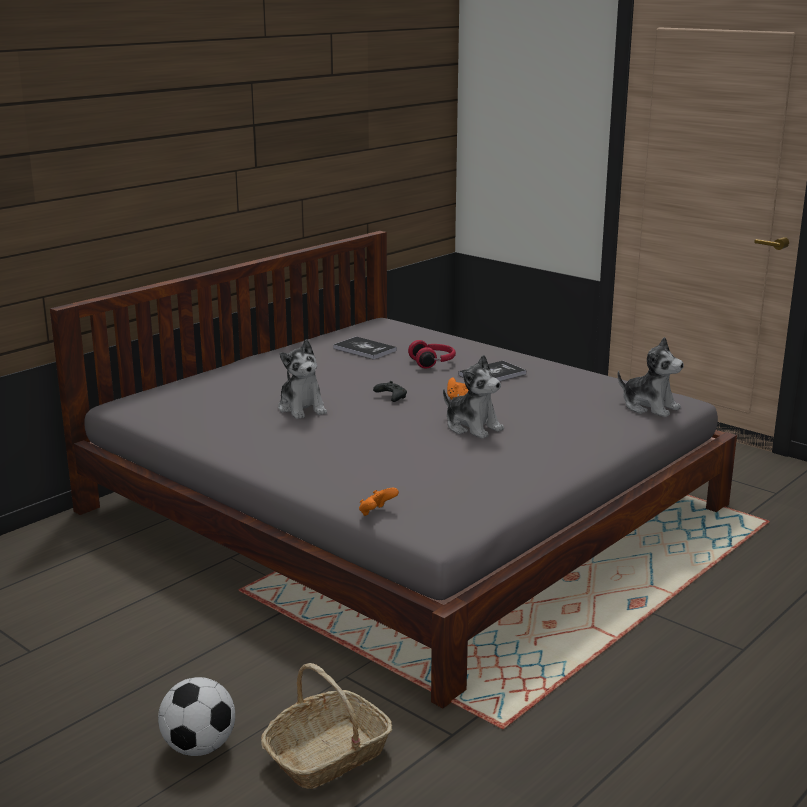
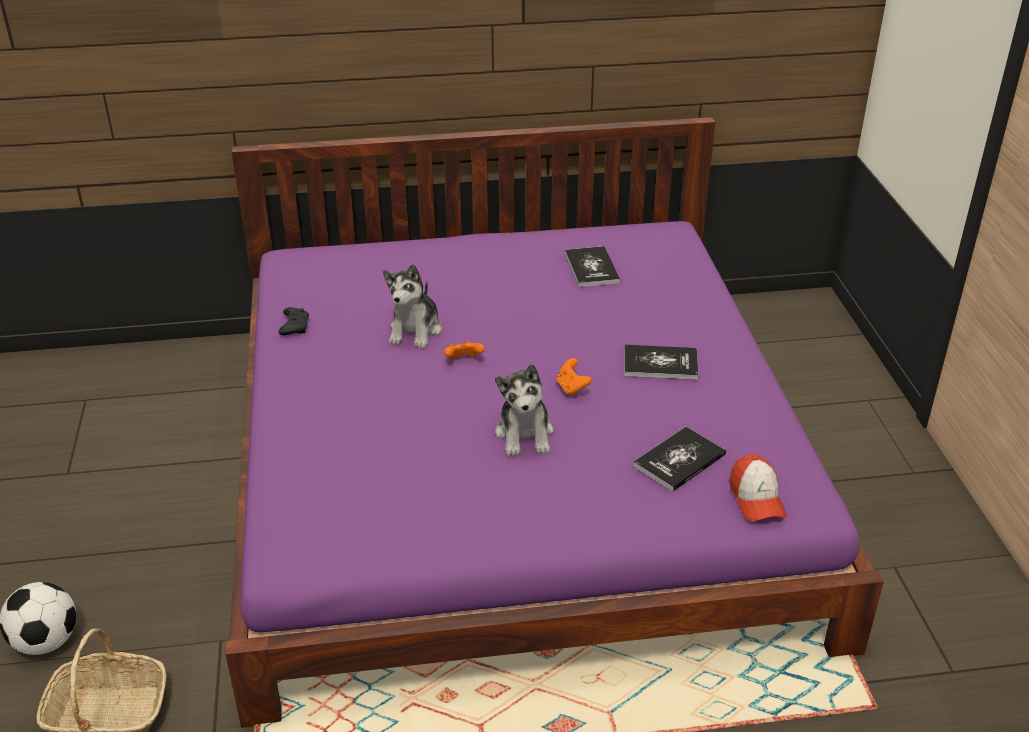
camera: 40 degrees right, 15 degrees up
(376, 513) = (273, 506): orange game controller -> orange game controller (463, 361)
(390, 397) = (511, 352): black game controller -> black game controller (294, 326)
(402, 508) = (513, 469): grey bed -> purple bed
(433, 363) = (628, 318): red headphones -> none
(582, 407) = (679, 460): none -> book
(649, 407) = (756, 499): plush toy -> cap

